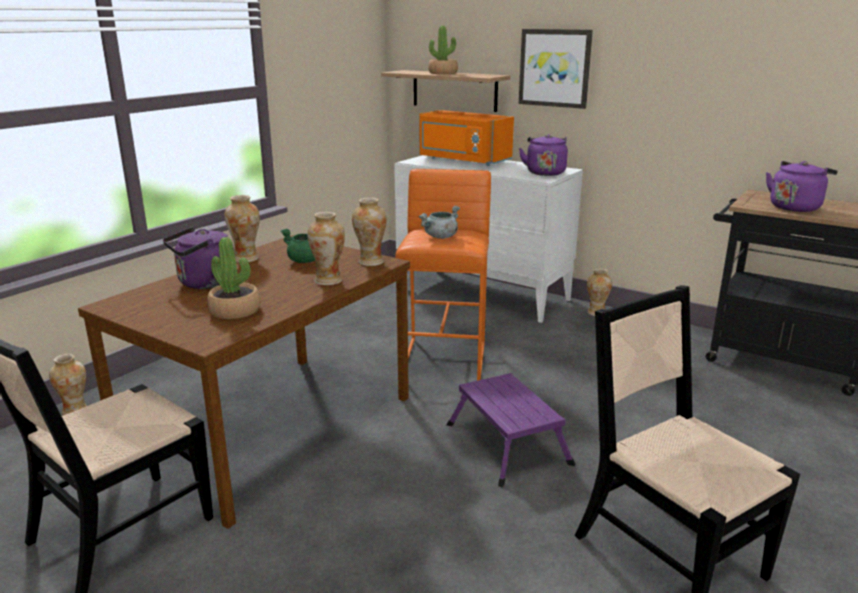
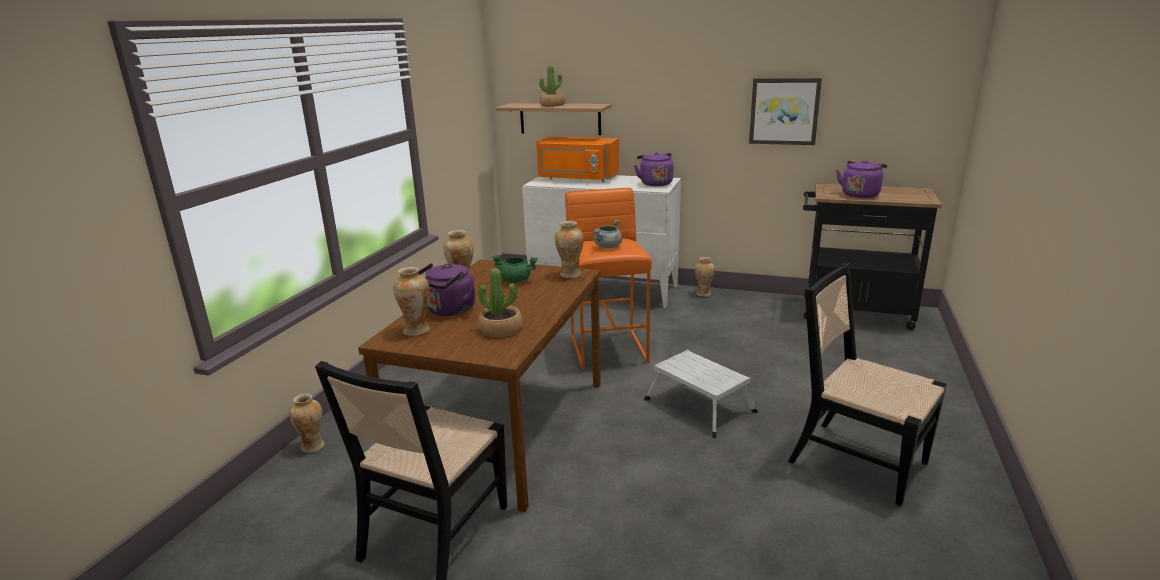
camera: 15 degrees left, 0 degrees up
(328, 281) = (552, 294): vase -> vase (416, 330)
(508, 444) = (700, 406): purple step ladder -> white step ladder
(555, 68) = (651, 96): picture -> picture (784, 111)

